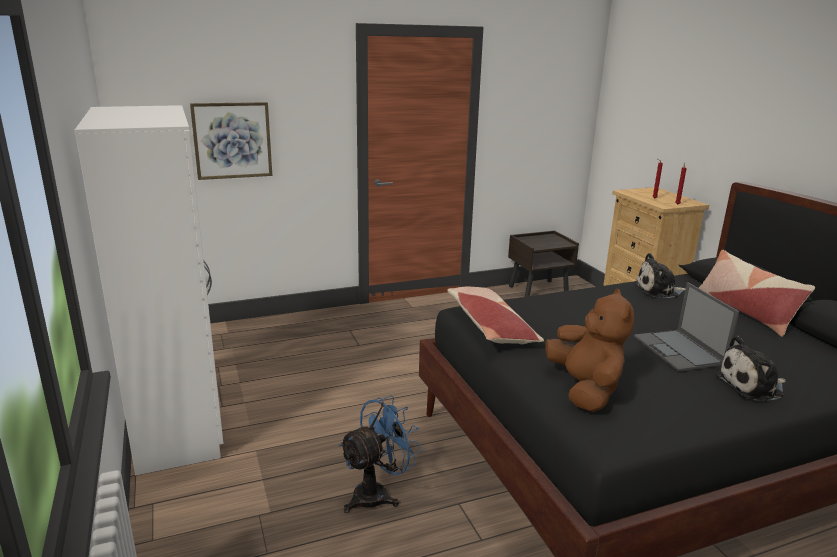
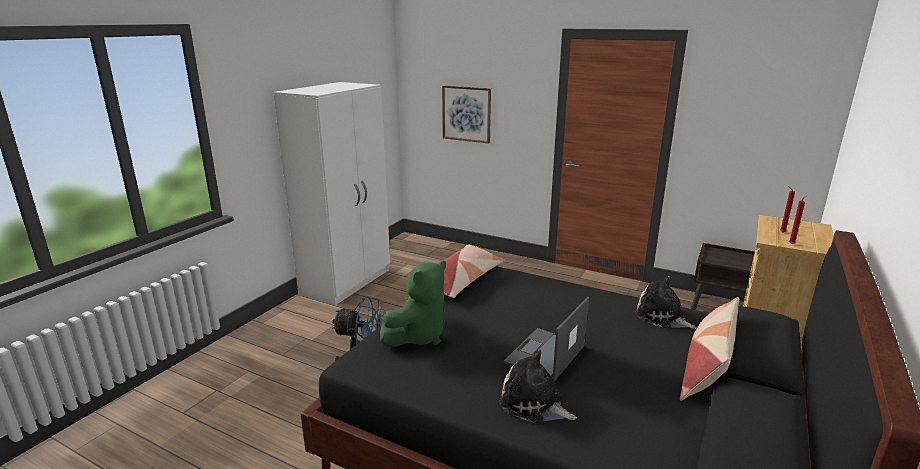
camera: 50 degrees right, 0 degrees up
(585, 390) = (418, 336): brown plush toy -> green plush toy

